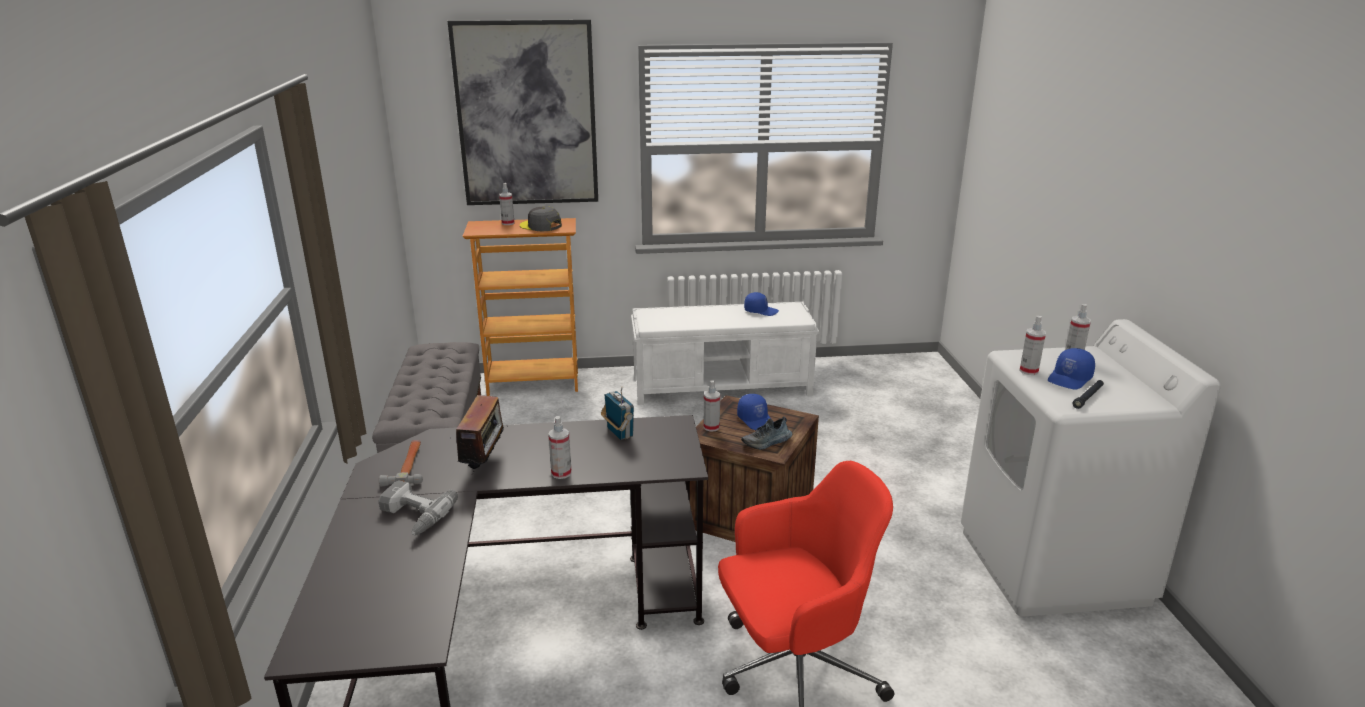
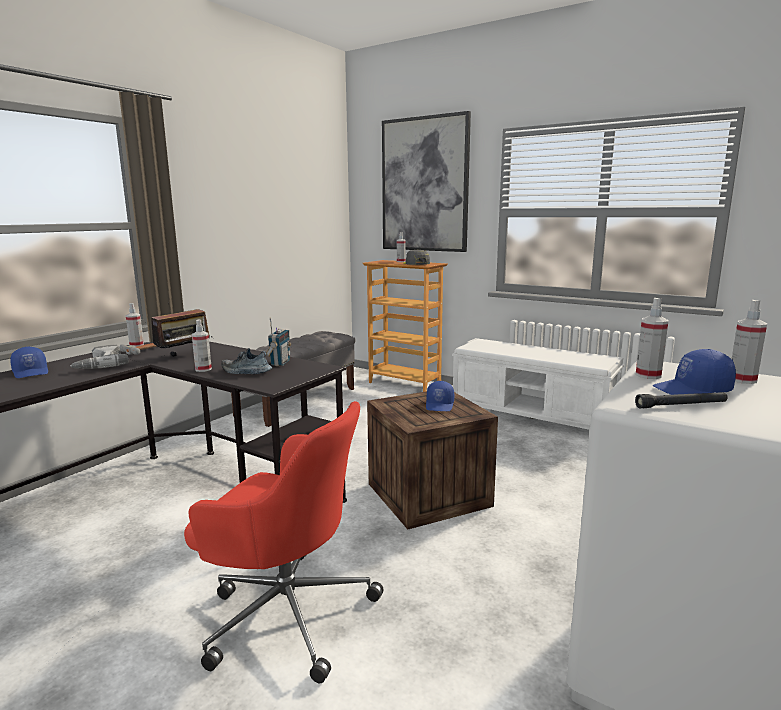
camera: 40 degrees right, 10 degrees down
(711, 427) = (399, 400): spray bottle -> spray bottle (136, 345)
(761, 311) = (572, 355): blue cap -> blue cap (31, 372)
(767, 442) = (421, 418): shoe -> shoe (246, 372)

